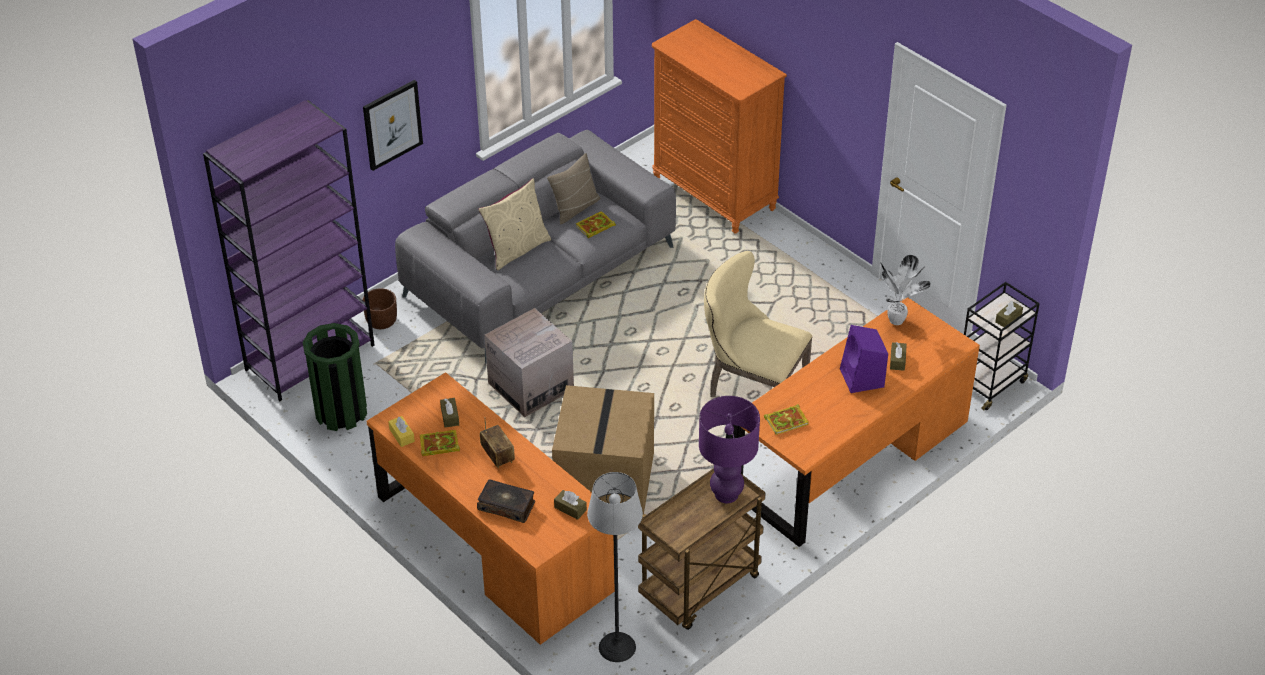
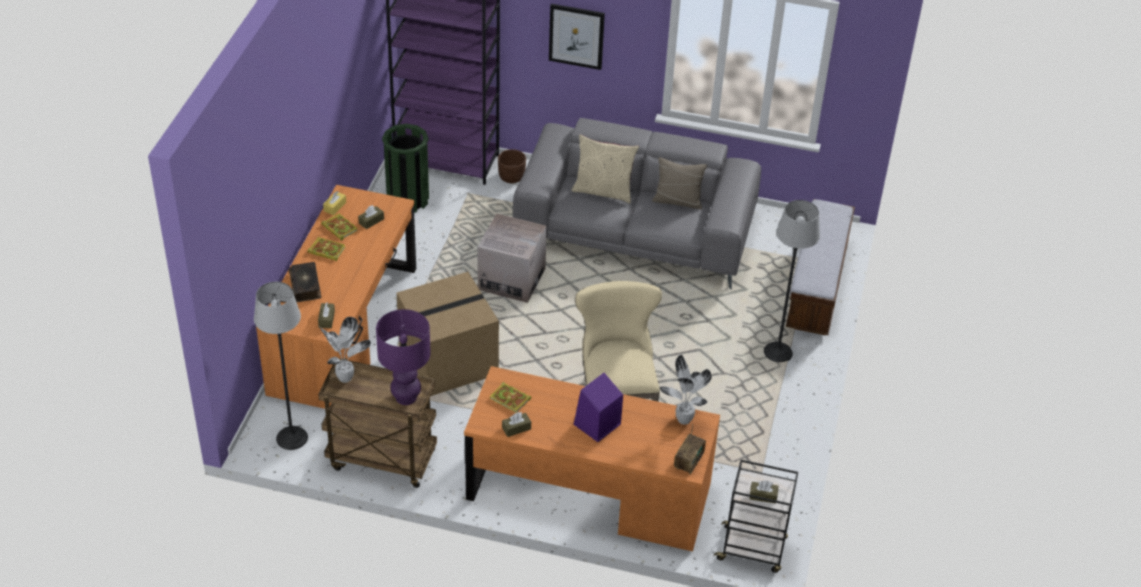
camera: 55 degrees right, 0 degrees up
(497, 456) = (351, 261): radio -> radio (688, 462)
(594, 227) = (666, 219): book -> book (326, 250)
(666, 528) = (346, 379): none -> potted plant
(714, 194) = (816, 286): orange dresser -> bench
(774, 257) = (777, 352): none -> floor lamp
(897, 360) = (636, 438): brown tissue box -> brown tissue box (516, 428)

